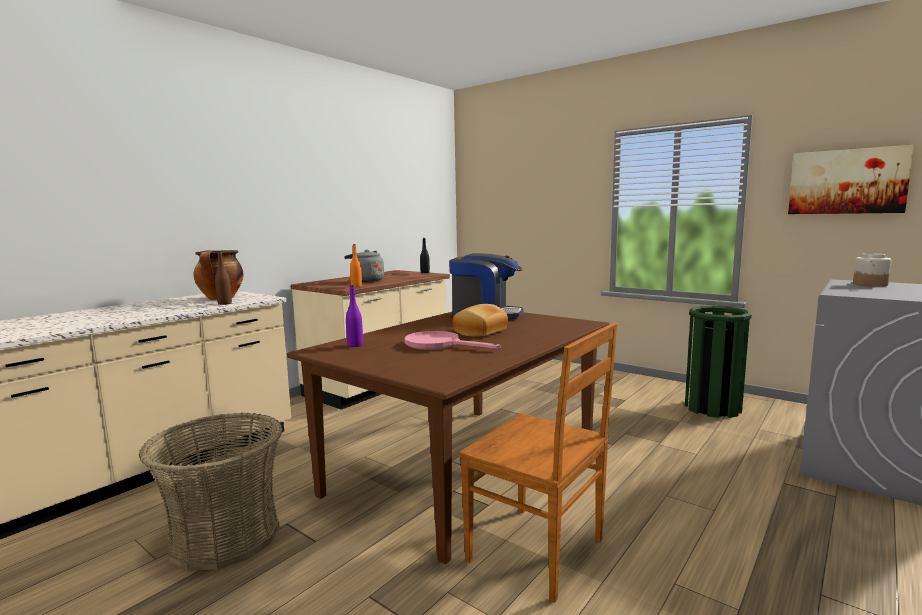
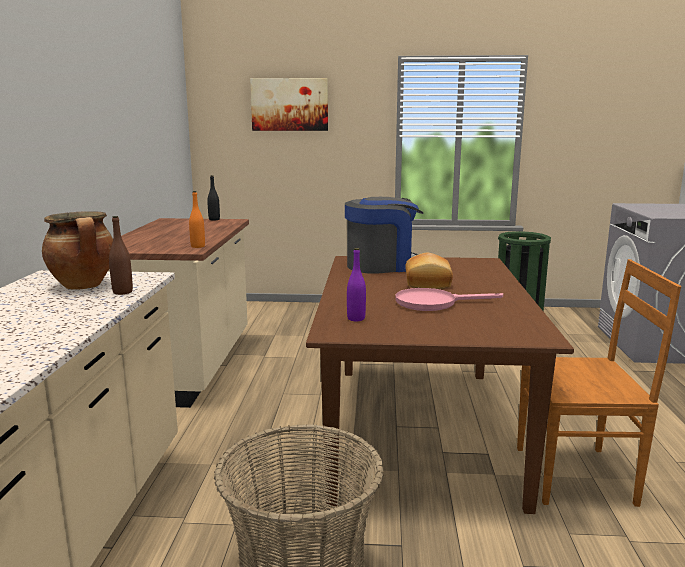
camera: 35 degrees left, 5 degrees up
(366, 280) = (179, 237): grey kettle -> none
(847, 181) = (598, 120): picture -> picture (289, 104)
(870, 284) = (650, 206): jar -> none

